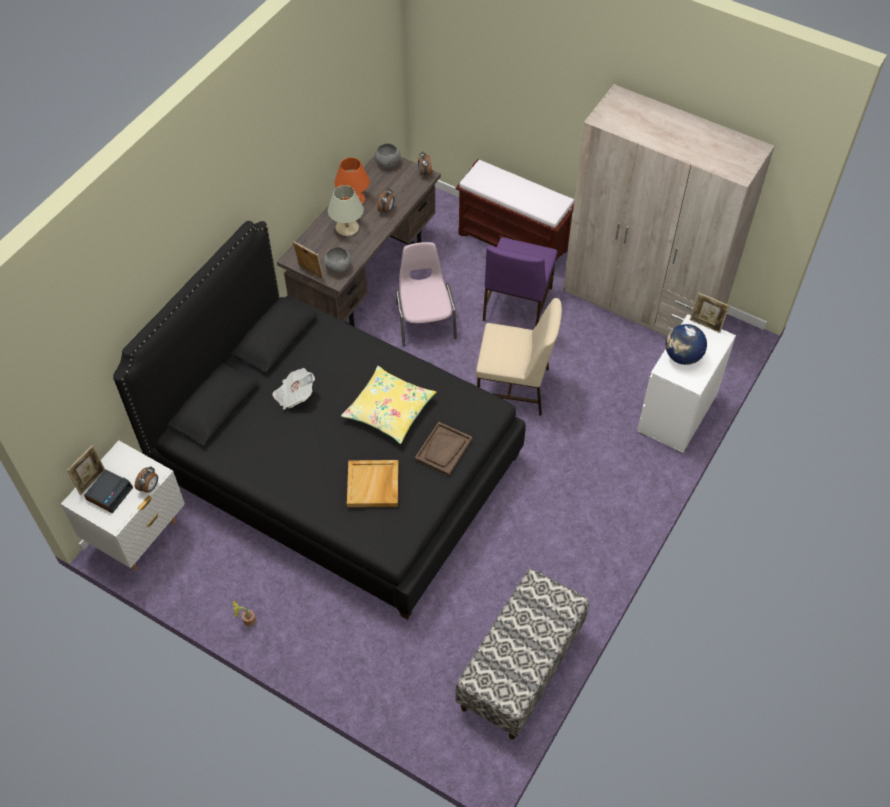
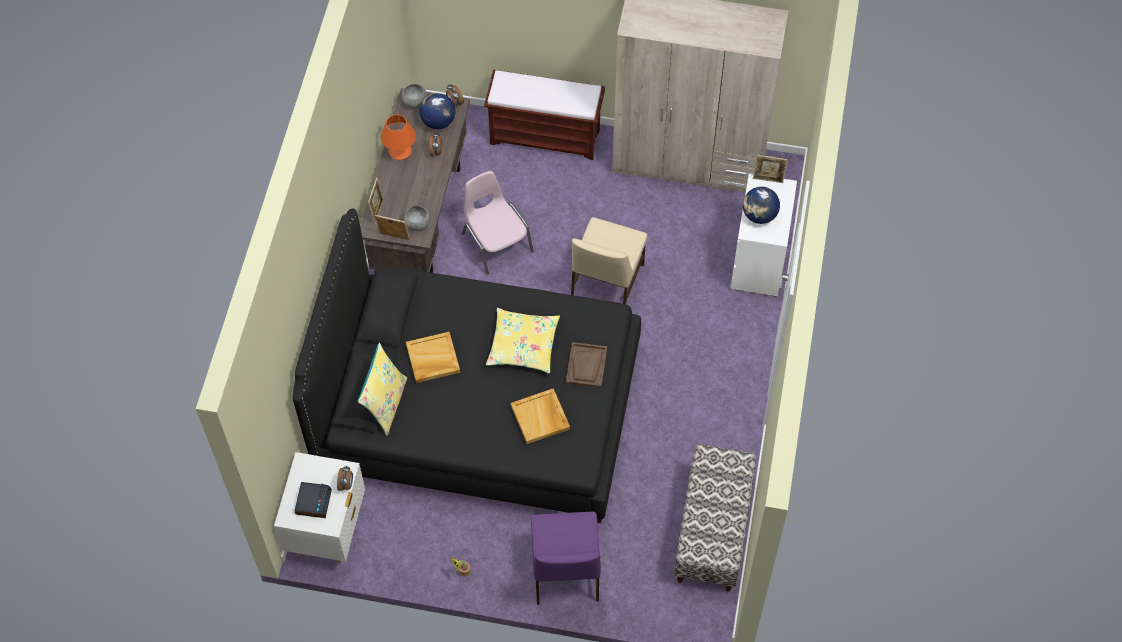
camera: 20 degrees left, 5 degrees up
(91, 481) = (291, 496): picture frame -> picture frame (377, 210)
(228, 423) = (385, 403): none -> yellow pillow
(294, 395) = (432, 359): newspaper -> beige tray
(347, 228) = (407, 181): beige table lamp -> none
(401, 185) = (438, 121): none -> globe
(514, 388) = (606, 282): beige chair -> beige chair turned 120 degrees clockwise
(516, 305) = (574, 200): purple chair -> purple chair (565, 572)

